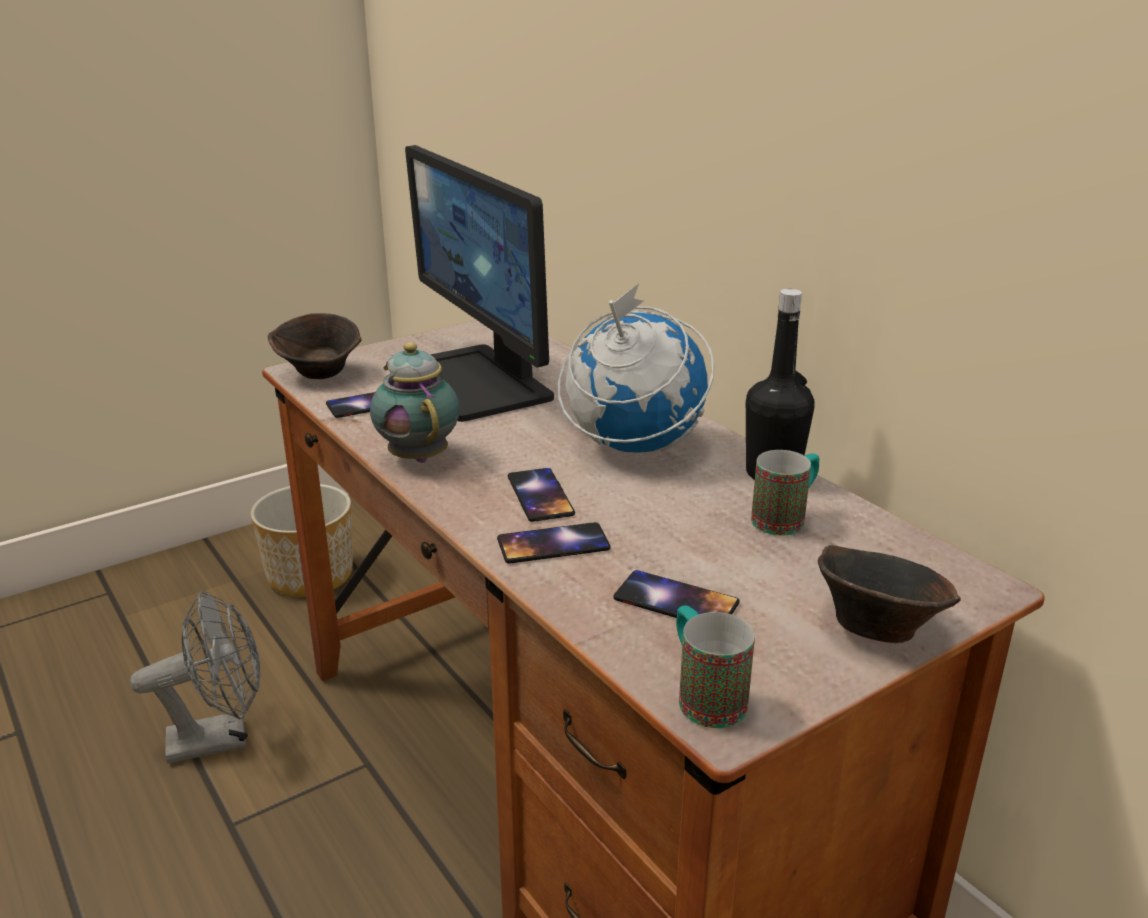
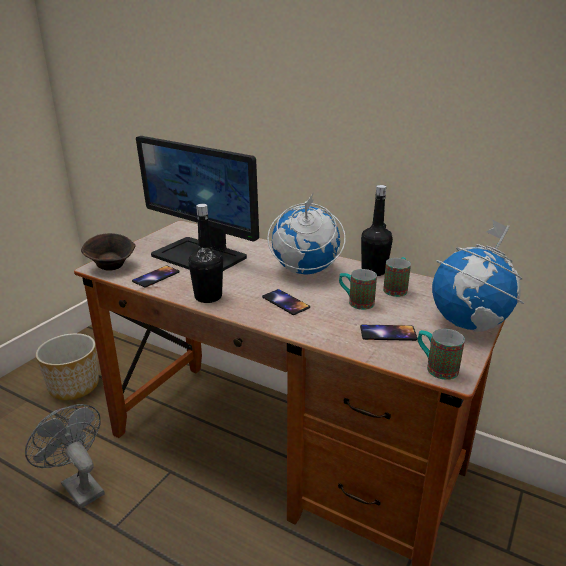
camera: 25 degrees left, 0 degrees up
(221, 738) = (78, 485): grey fan -> grey fan turned 90 degrees counterclockwise
(418, 456) = (208, 297): teapot -> black bottle
(553, 544) = (314, 322): phone -> none
(672, 526) = (355, 302): none -> mug
(875, 628) = (470, 324): brown bowl -> globe

